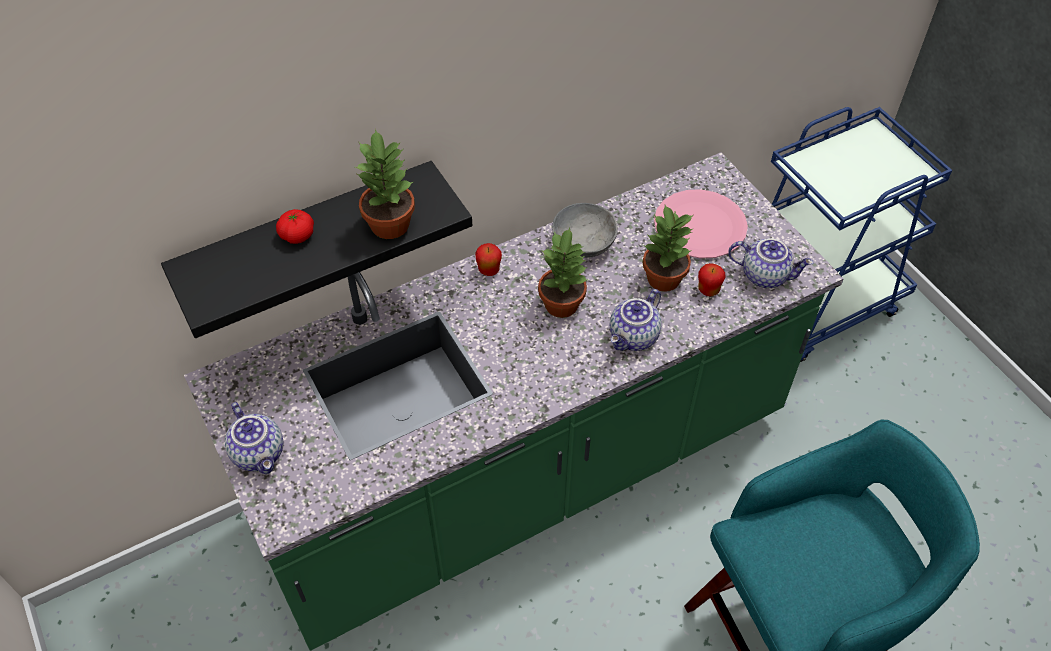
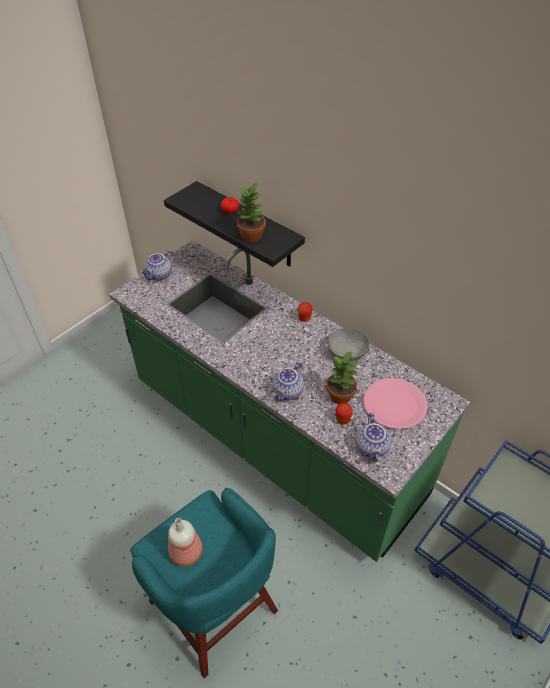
camera: 70 degrees right, 5 degrees down
(562, 304) = (296, 355): potted plant -> none
(634, 337) = (288, 392): teapot -> teapot turned 75 degrees counterclockwise
(826, 576) = (187, 552): none -> bottle

